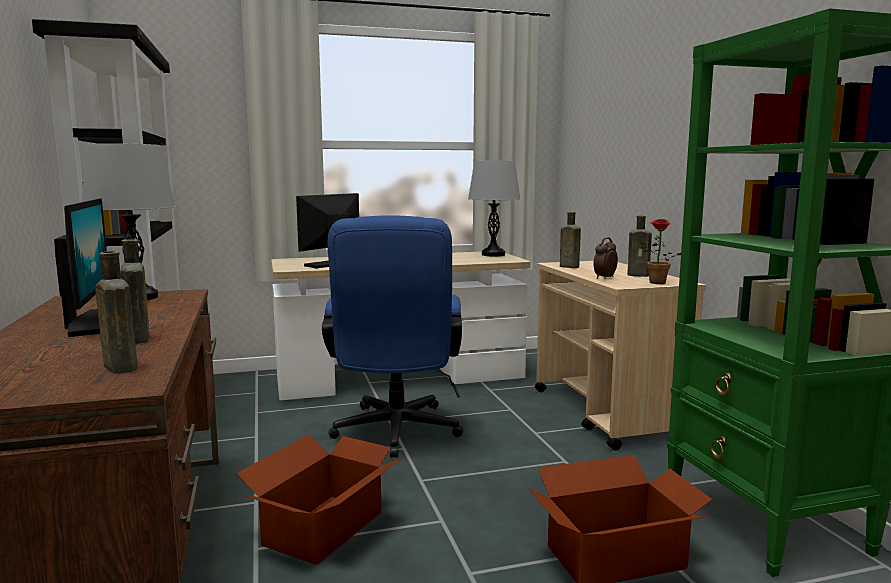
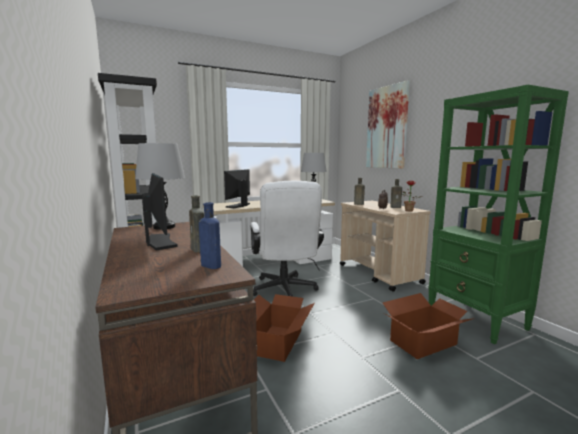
camera: 10 degrees left, 0 degrees up
(119, 367) = (210, 265): brown bottle -> blue bottle
(395, 434) = (285, 291): blue office chair -> white office chair
(637, 108) = (387, 127): none -> picture

